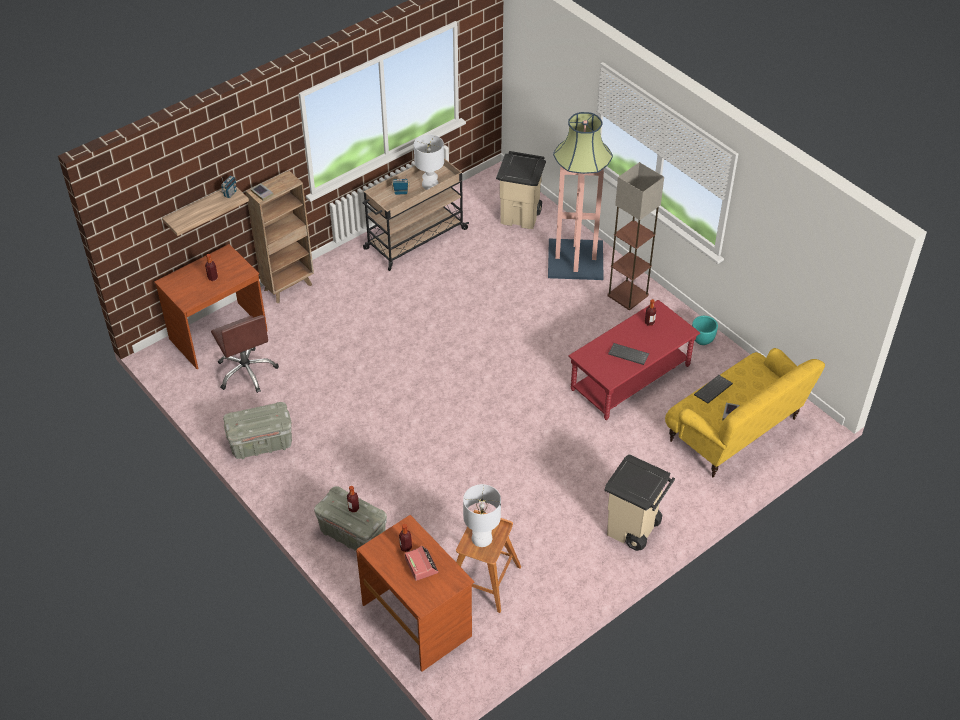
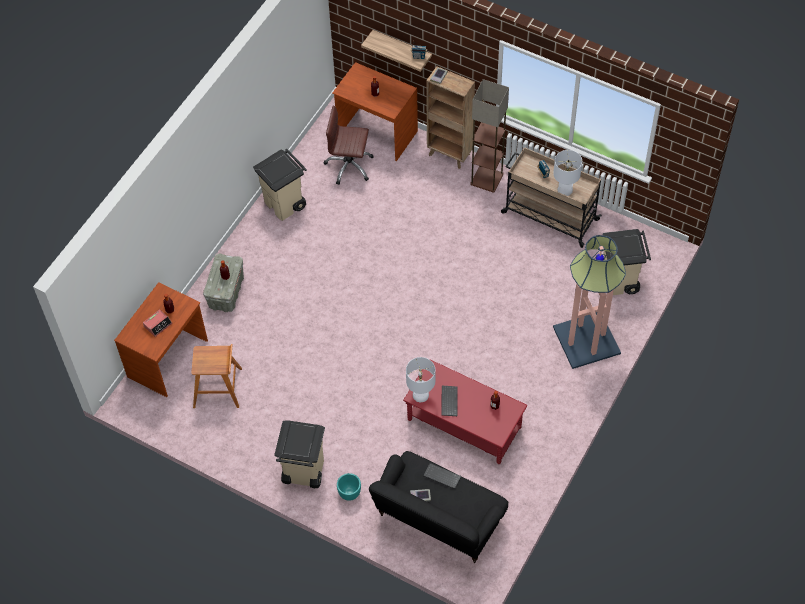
camera: 70 degrees right, 10 degrees up
(246, 371) = (349, 166): brown office chair -> brown office chair turned 60 degrees clockwise
(261, 443) = (285, 204): grey storage box -> beige trash can
(481, 538) = (211, 358): white table lamp -> white table lamp (421, 395)
(628, 296) = (562, 393): floor lamp -> floor lamp (486, 179)
(702, 340) = (535, 466): turquoise planter -> turquoise planter (349, 493)
(735, 432) = (439, 520): yellow sofa -> black sofa

